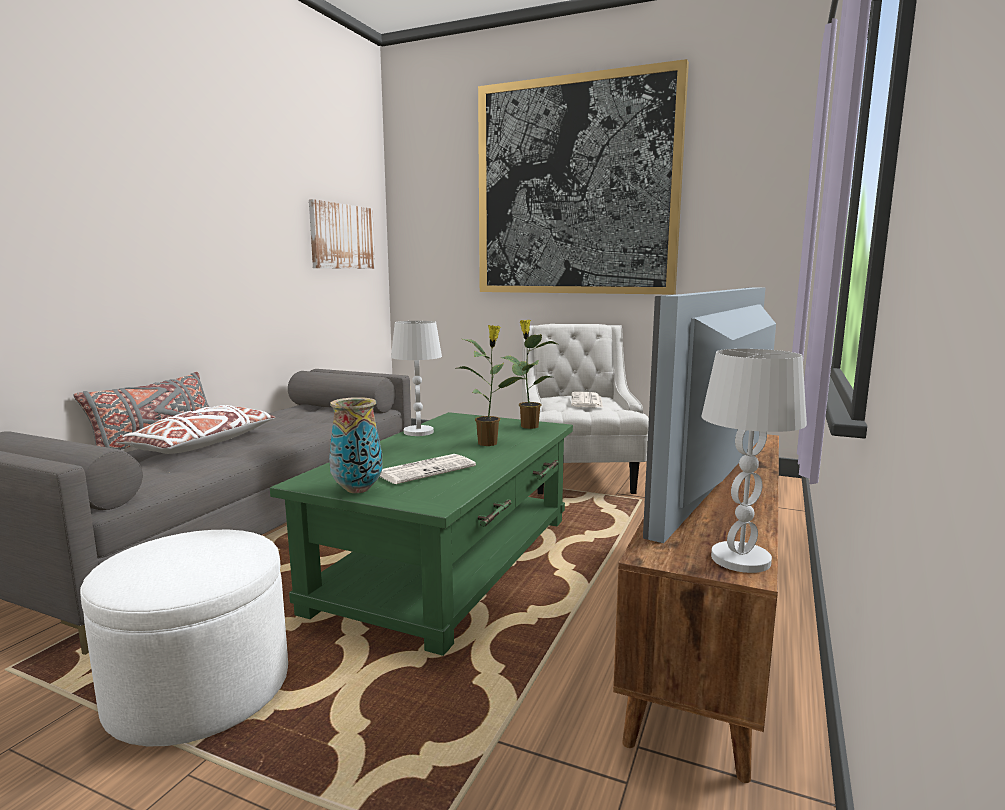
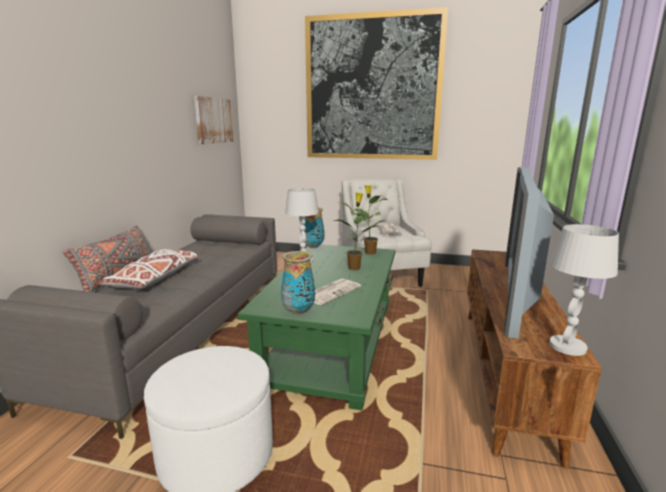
camera: 10 degrees left, 5 degrees up
(450, 416) = (313, 246): none -> vase

